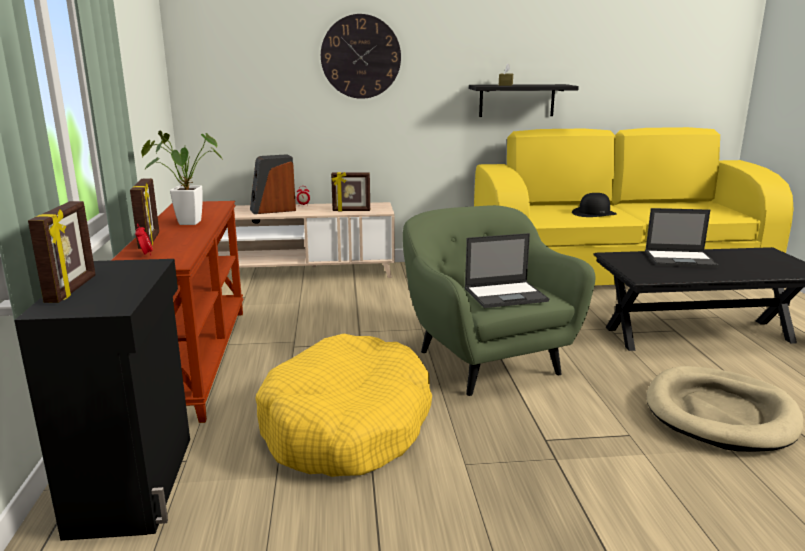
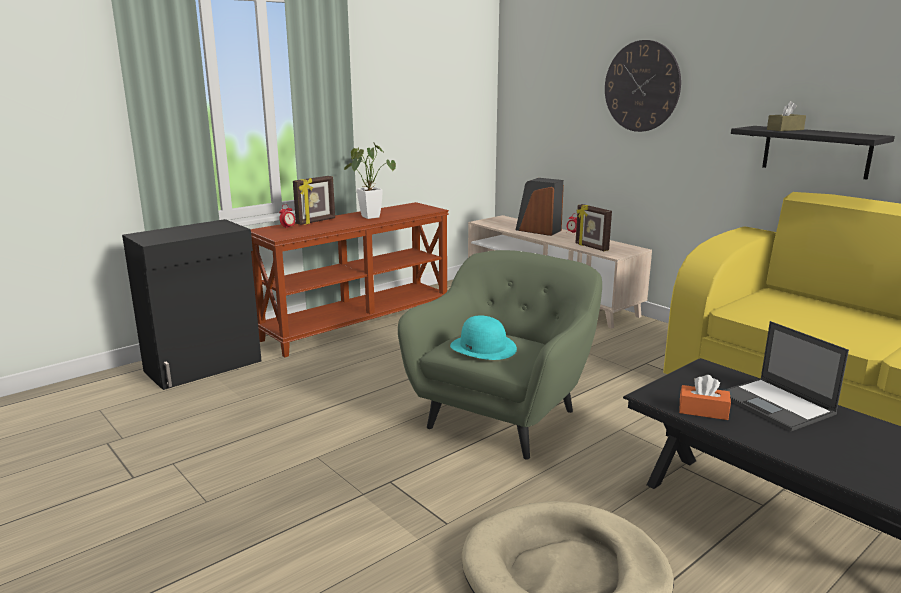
camera: 55 degrees right, 0 degrees up
(72, 289) = (174, 229): picture frame -> none
(347, 426) = (326, 398): yellow dog bed -> none
(506, 295) = (483, 347): laptop -> turquoise hat
(594, 213) = (841, 325): black hat -> none
(676, 275) = (703, 411): none -> orange tissue box

